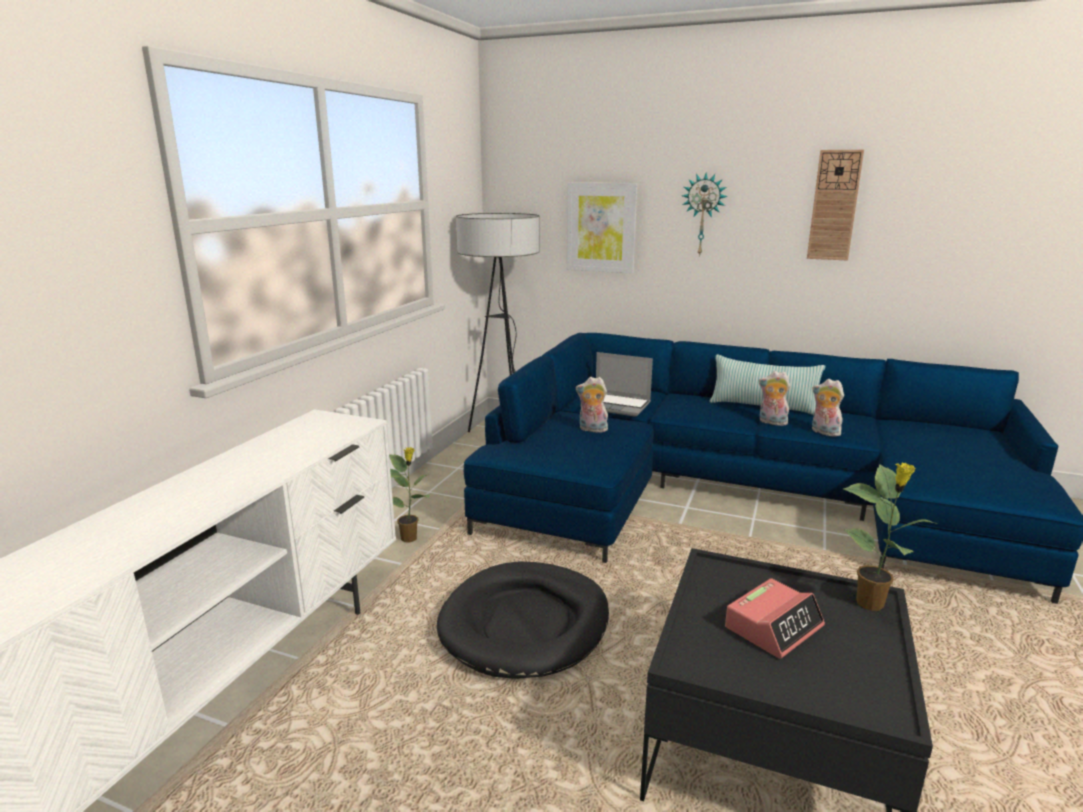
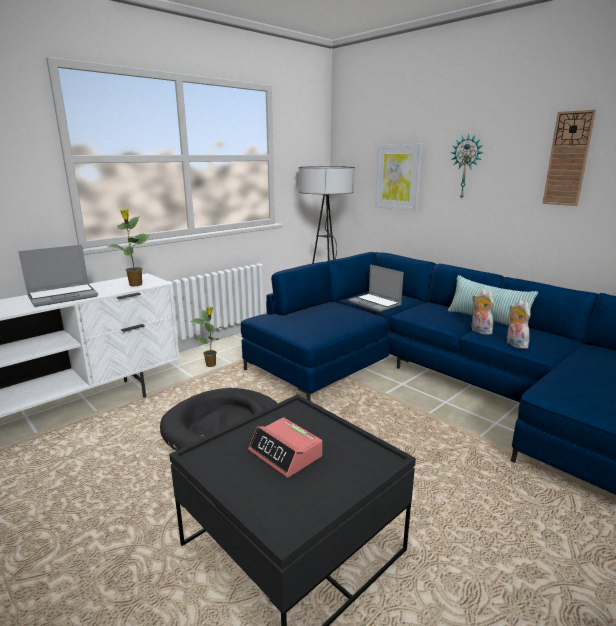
camera: 25 degrees right, 0 degrees up
(241, 472) = (64, 296): none -> laptop
(592, 429) = (338, 315): plush toy -> none
(773, 627) = (285, 454): alarm clock -> alarm clock turned 60 degrees clockwise
(871, 604) = (377, 461): potted plant -> potted plant (135, 285)

